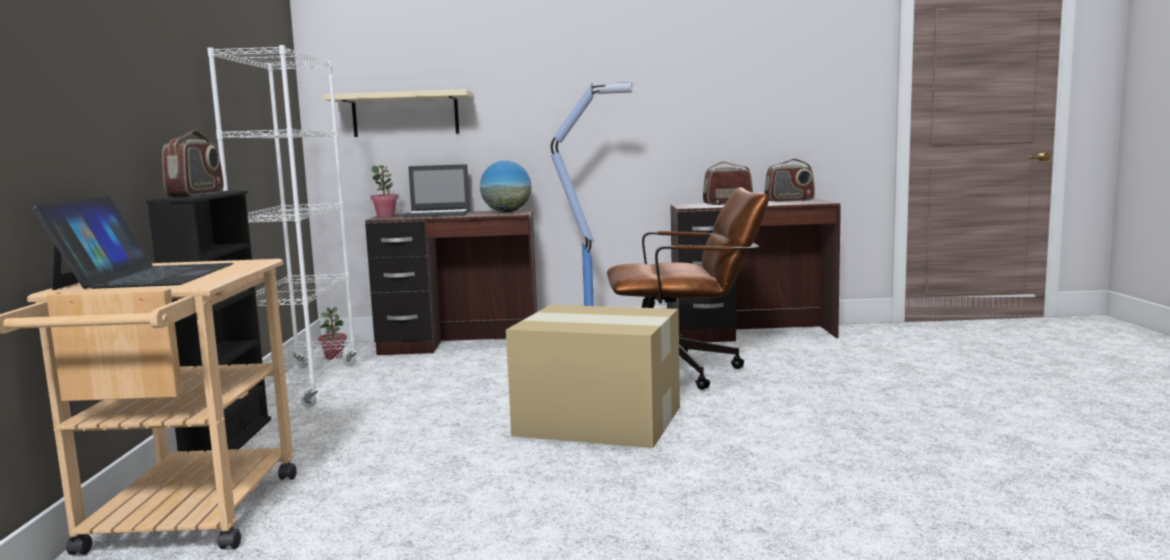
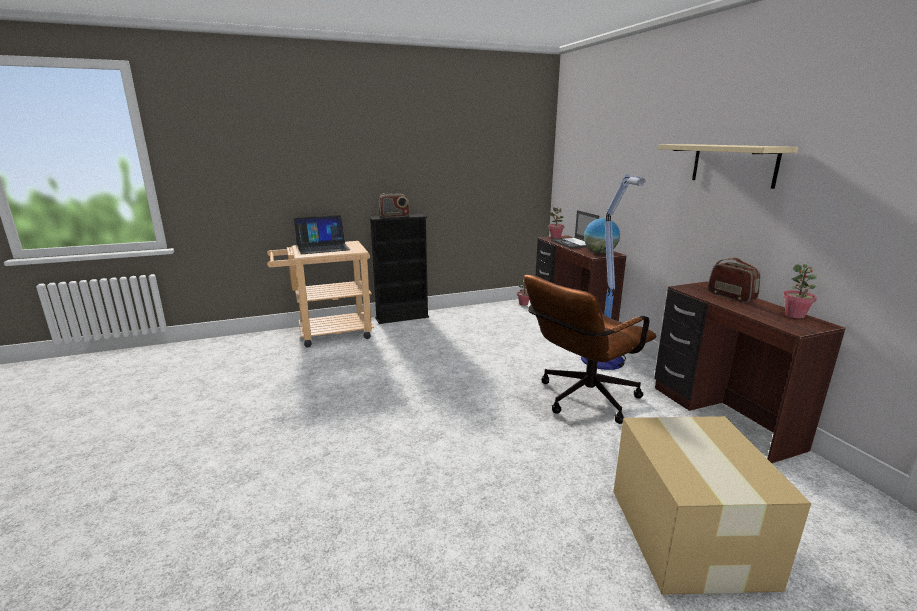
camera: 70 degrees right, 10 degrees up
(305, 385) = (476, 310): white bookcase -> none
(405, 114) = (586, 177): beige shelf -> beige shelf (733, 164)
(597, 420) = (465, 386): cardboard box -> cardboard box (688, 534)
(685, 372) = (581, 400): brown office chair -> brown office chair turned 75 degrees clockwise
(789, 200) = (795, 315): radio -> potted plant

